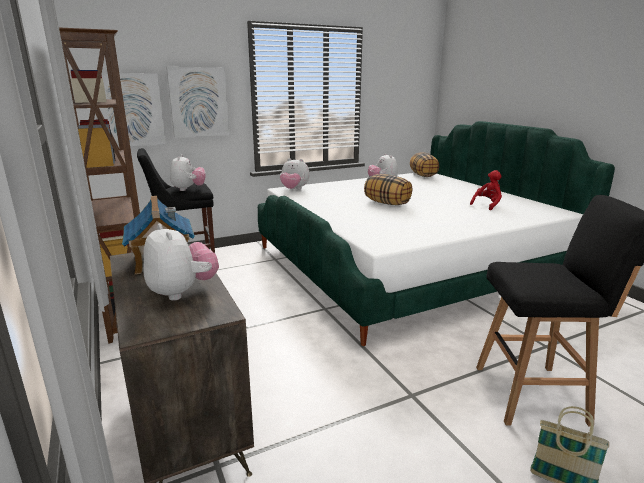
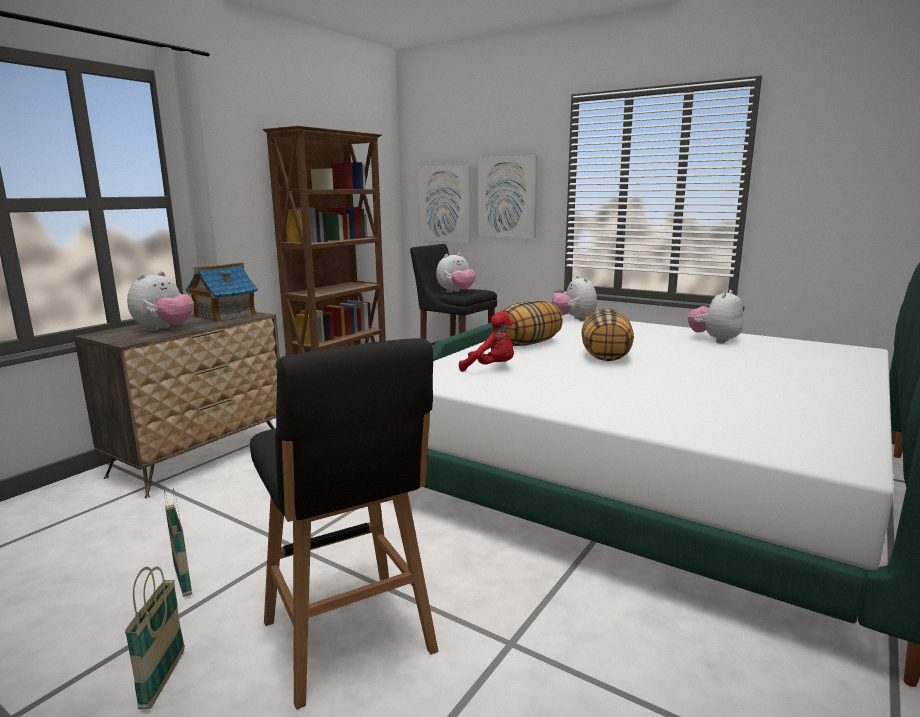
camera: 60 degrees right, 5 degrees down
(423, 175) = (836, 350): pillow -> pillow (528, 344)
(435, 461) = (183, 580): none -> basket
(487, 205) = (742, 404): red plush toy -> red plush toy (491, 368)

